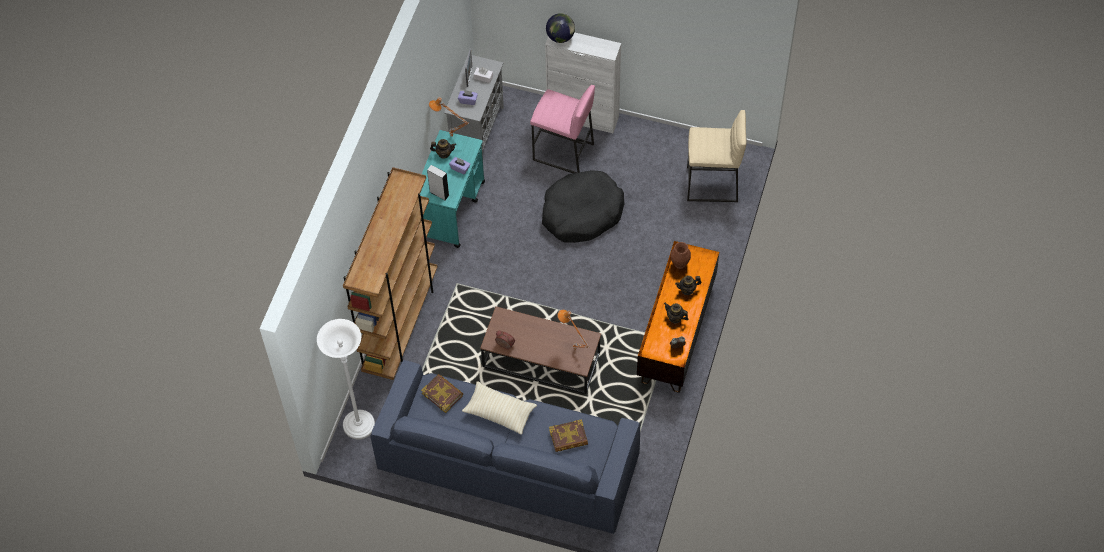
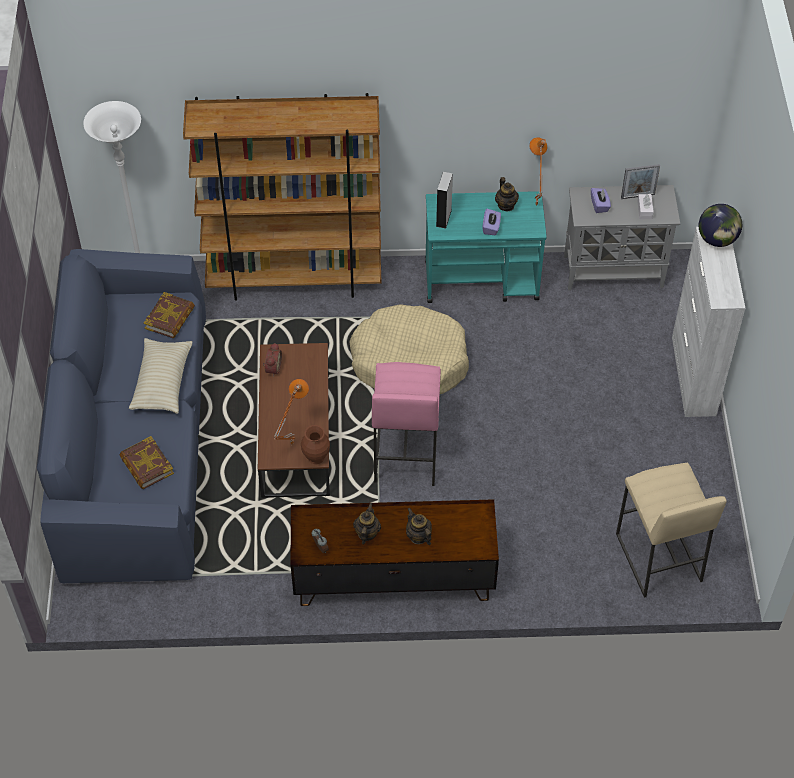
camera: 70 degrees right, 5 degrees down
(505, 274) = (409, 361): none -> beige dog bed
(563, 152) = (624, 370): pink stool -> pink stool (405, 453)
(581, 213) = (538, 417): black dog bed -> none
(680, 263) = (458, 516): brown vase -> brown vase (316, 458)

